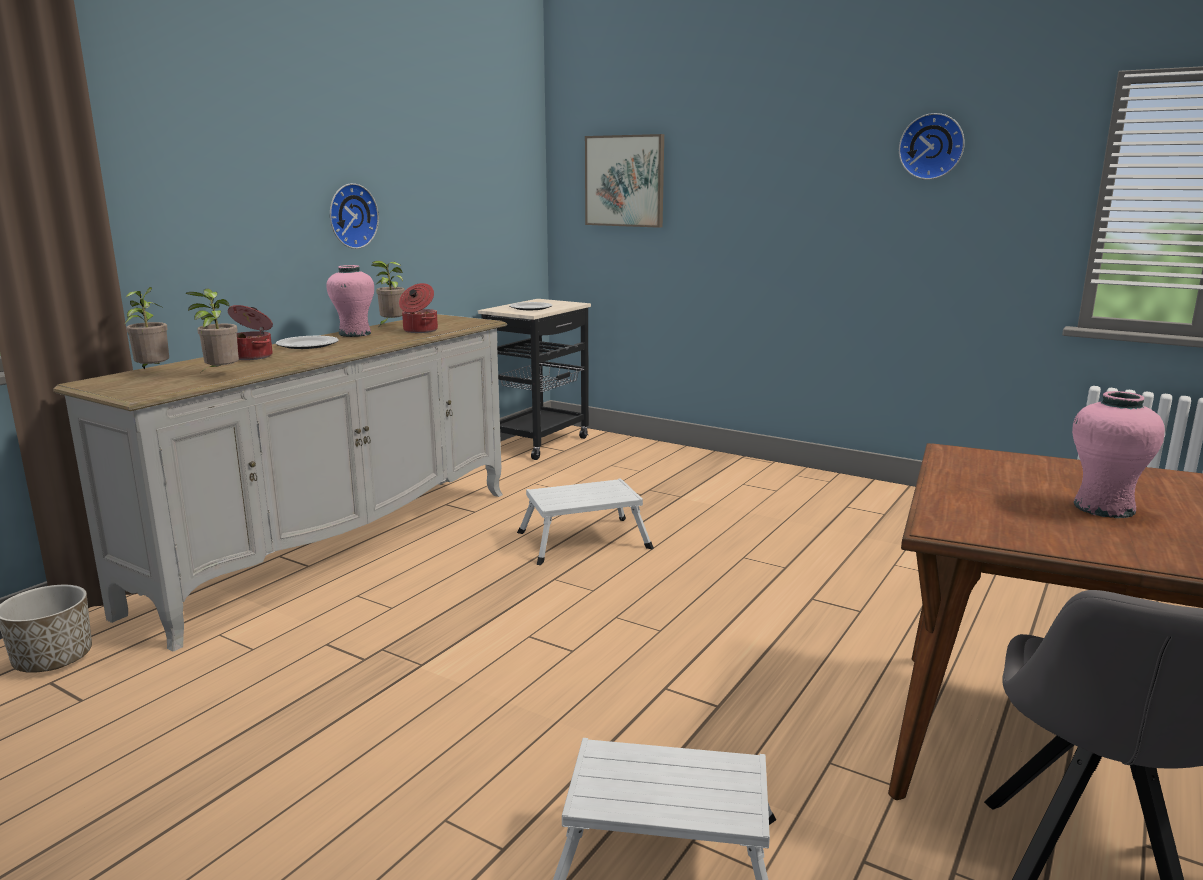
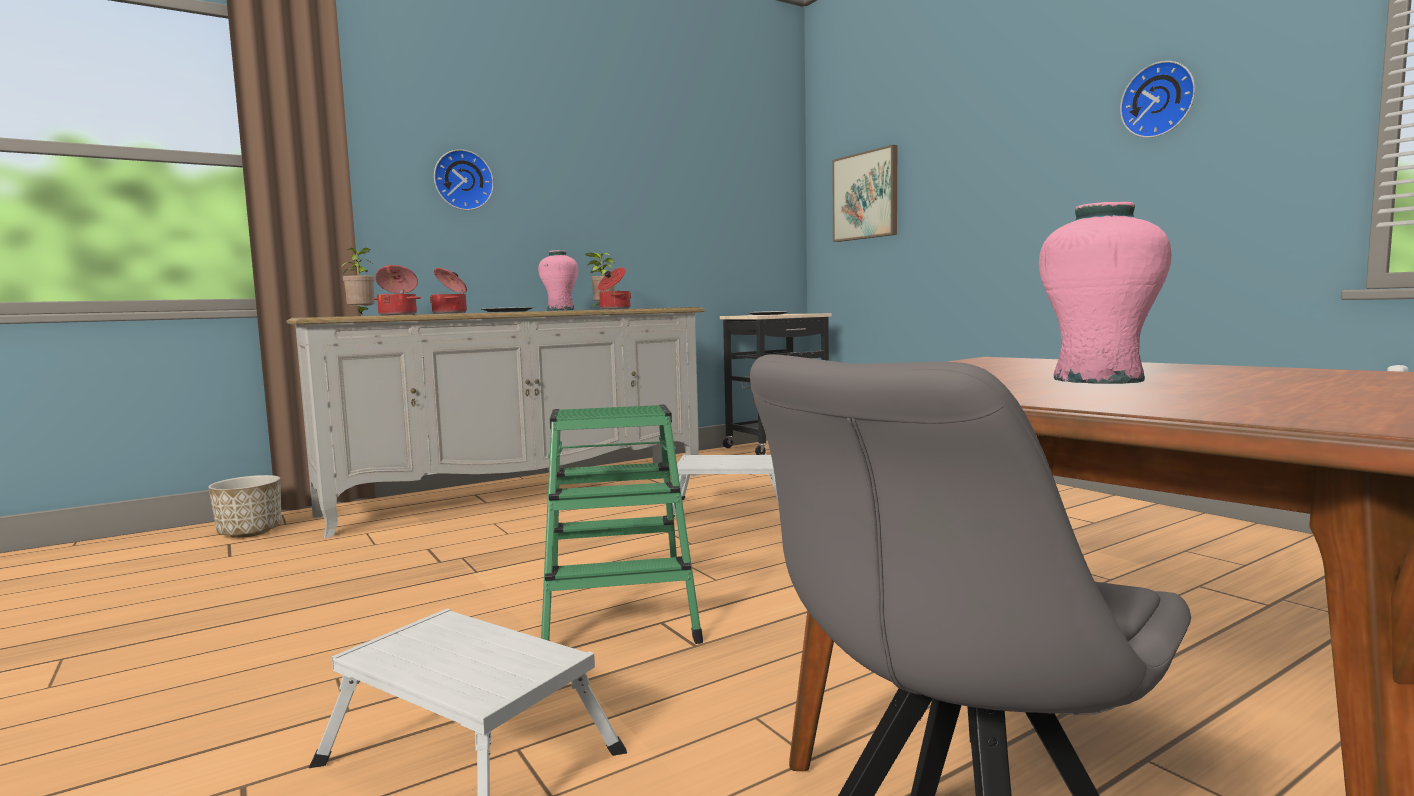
camera: 25 degrees right, 10 degrees down
(220, 374) = (398, 314): potted plant -> cooking pot
(351, 216) = (587, 221): wall clock -> wall clock (462, 180)
(608, 678) = (618, 606): none -> green step ladder

